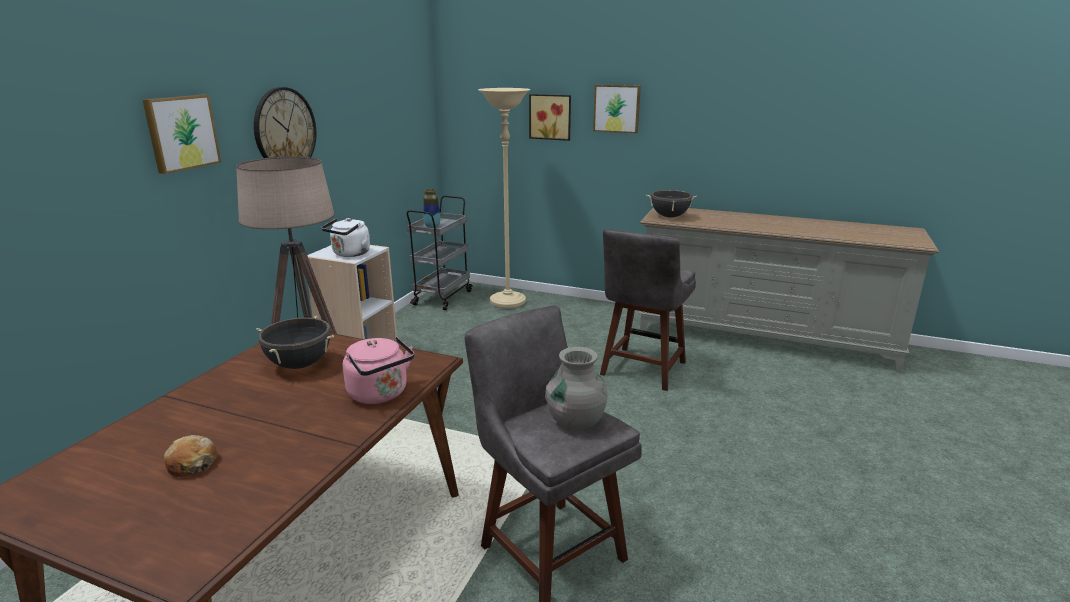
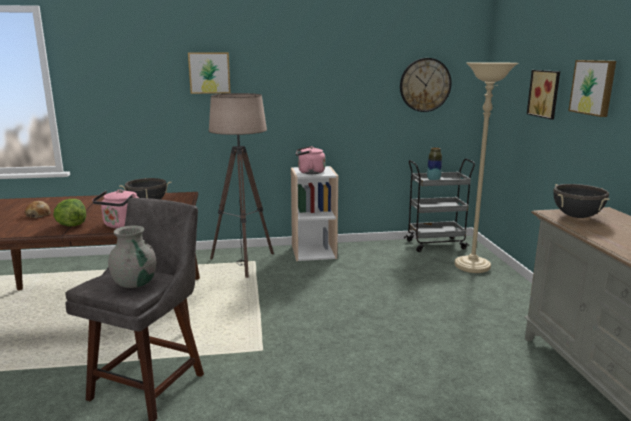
camera: 60 degrees right, 5 degrees down
(285, 130) = (291, 80): wall clock -> wall clock (425, 85)
(316, 434) = (71, 225): none -> lettuce
(350, 254) = (309, 172): white kettle -> pink kettle
(642, 370) = (446, 359): grey stool -> none

